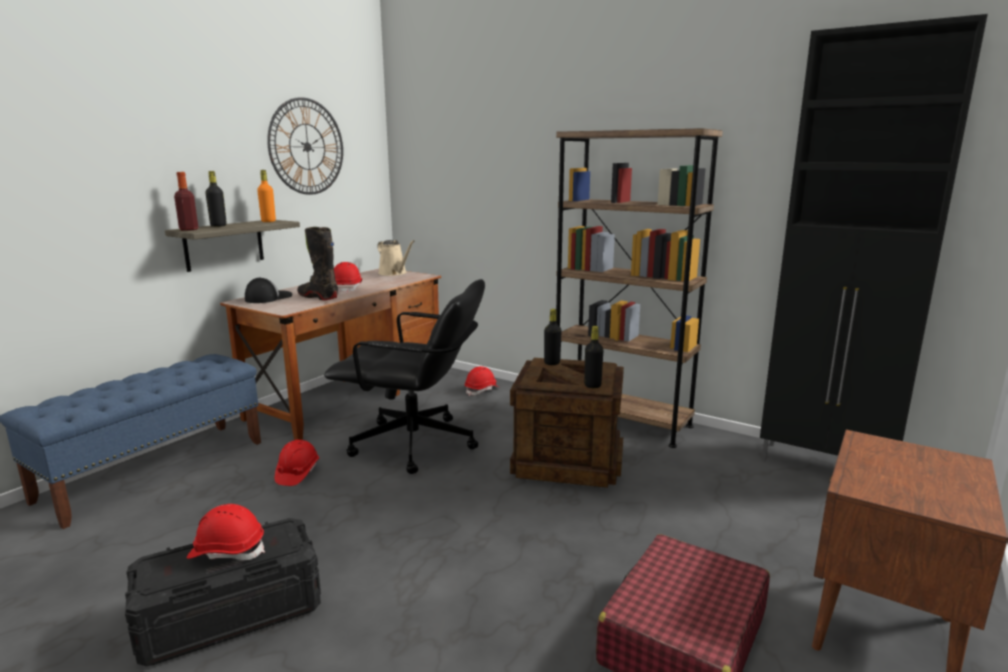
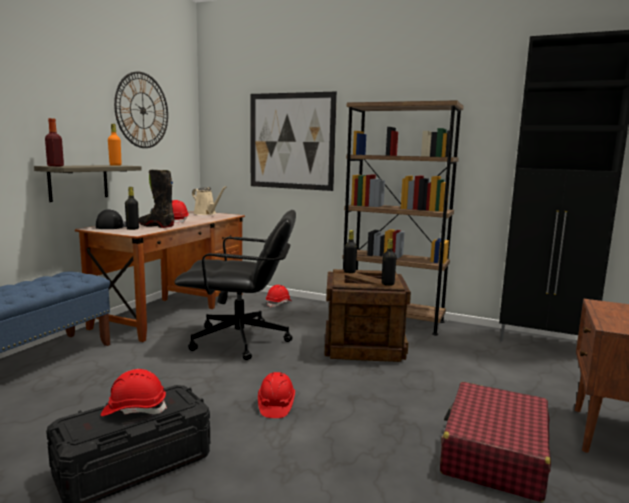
camera: 10 degrees left, 5 degrees down
(218, 226) = (77, 165): black bottle -> black bottle (132, 229)
(297, 473) = (151, 364): red hard hat -> red hard hat (275, 405)
(498, 179) = (291, 141): none -> picture

